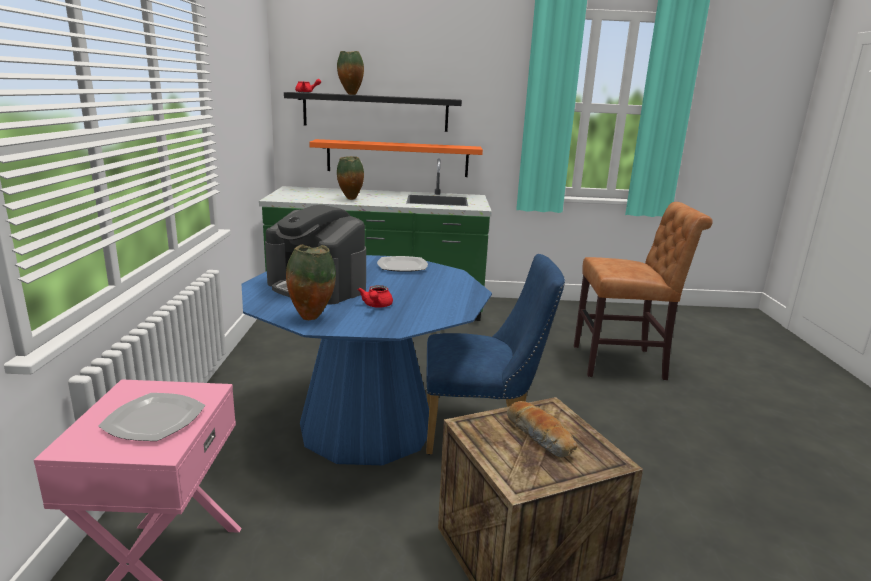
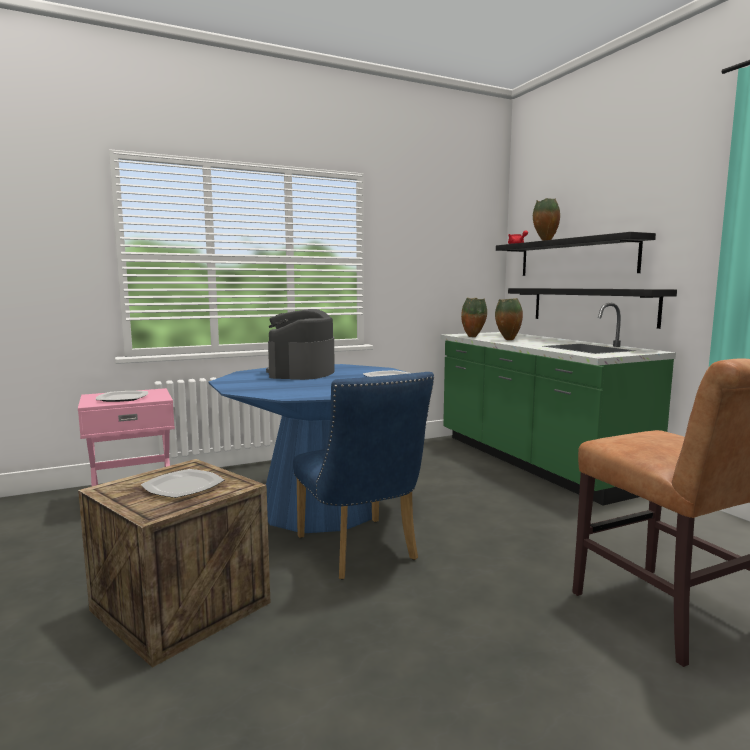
camera: 65 degrees right, 10 degrees down
(311, 318) = (239, 379): vase -> vase (473, 337)
(376, 306) = (280, 383): red teapot -> none
(397, 158) = (591, 305): orange shelf -> black shelf
(540, 437) = (183, 487): bread -> plate

